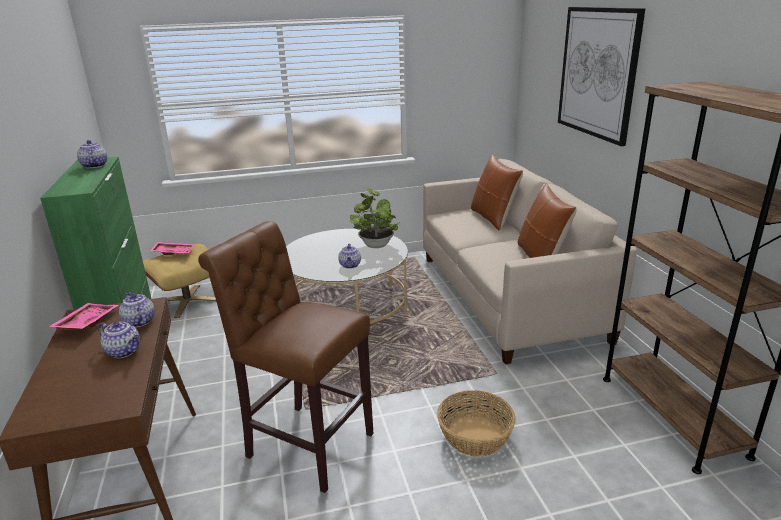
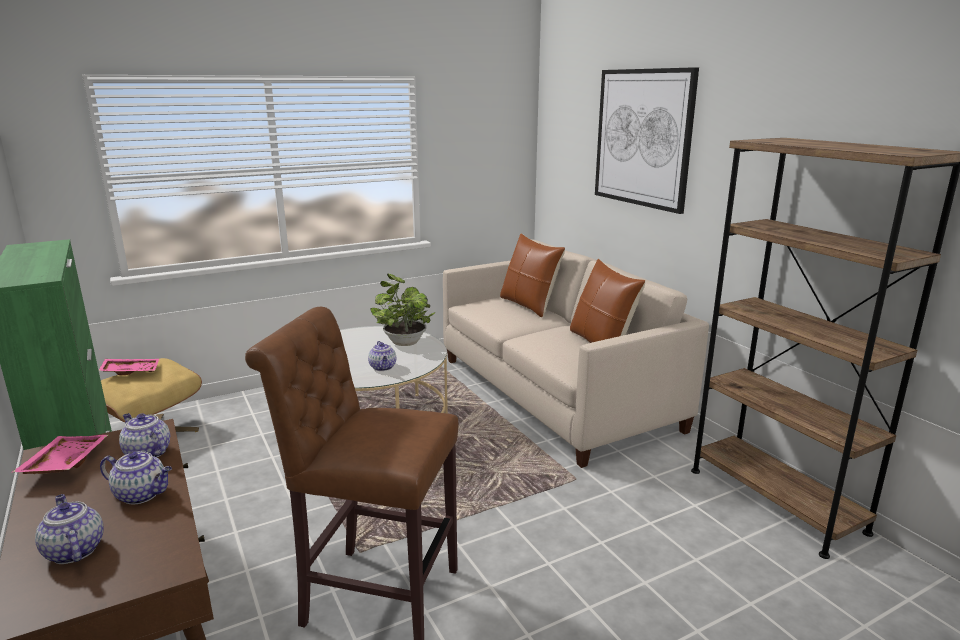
camera: 15 degrees left, 5 degrees down
(94, 166) = (41, 250): teapot -> teapot (73, 550)
(475, 436) = (580, 554): basket -> none

